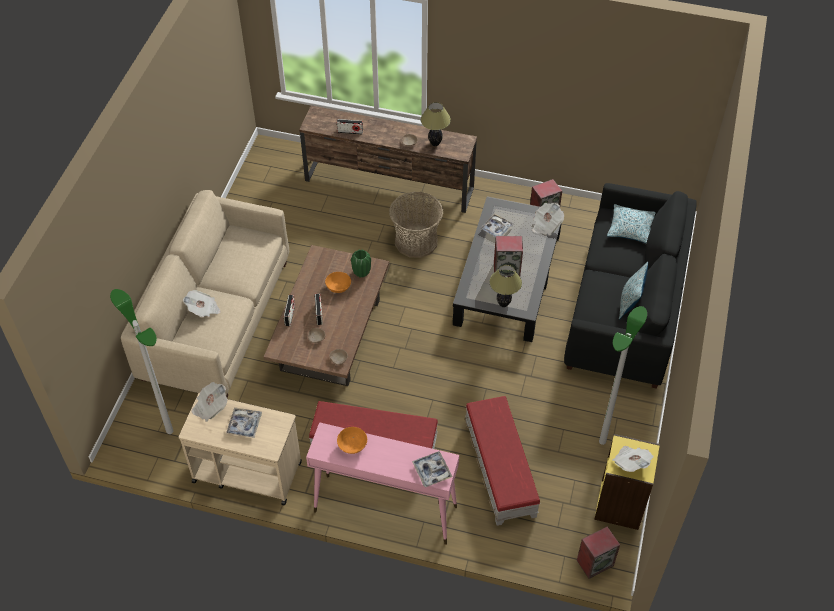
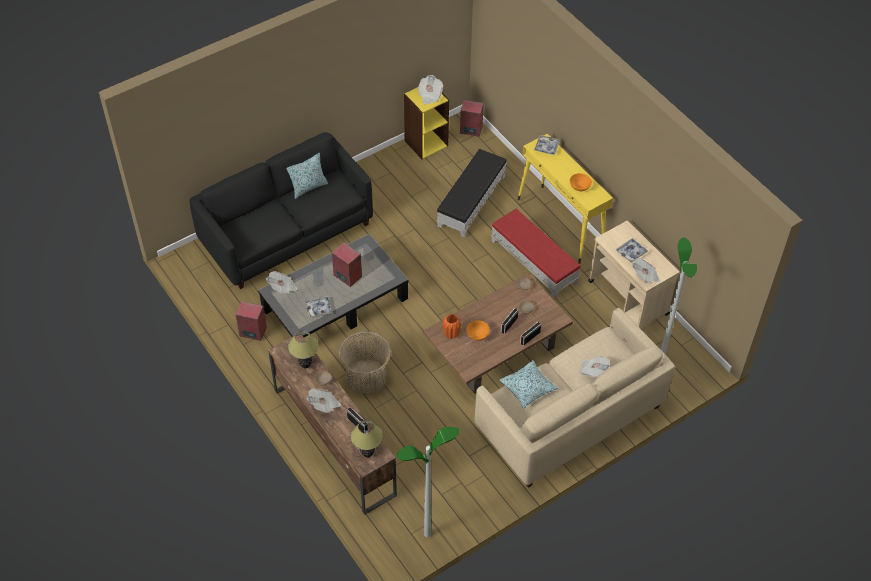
camera: 140 degrees left, 0 degrees up
(361, 272) = (451, 334): green vase -> orange vase
(384, 509) = (560, 224): pink console table -> yellow console table
(389, 128) = (324, 405): none -> newspaper
(499, 468) = (472, 201): red ottoman -> black ottoman
(503, 304) = (377, 256): table lamp -> table lamp (368, 454)
(602, 441) = (396, 175): floor lamp -> floor lamp (427, 534)
(630, 228) = (244, 229): pillow -> pillow (527, 387)

